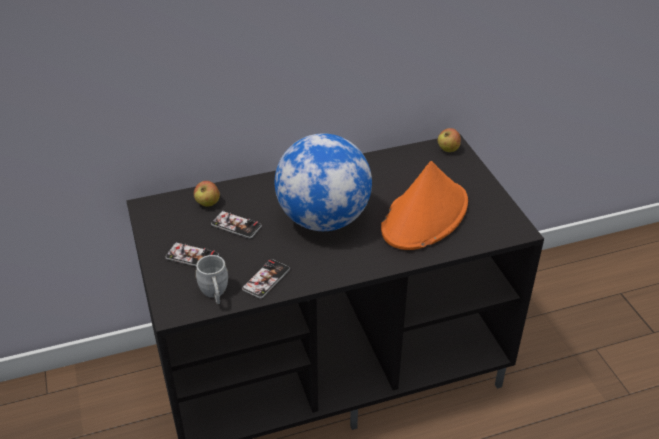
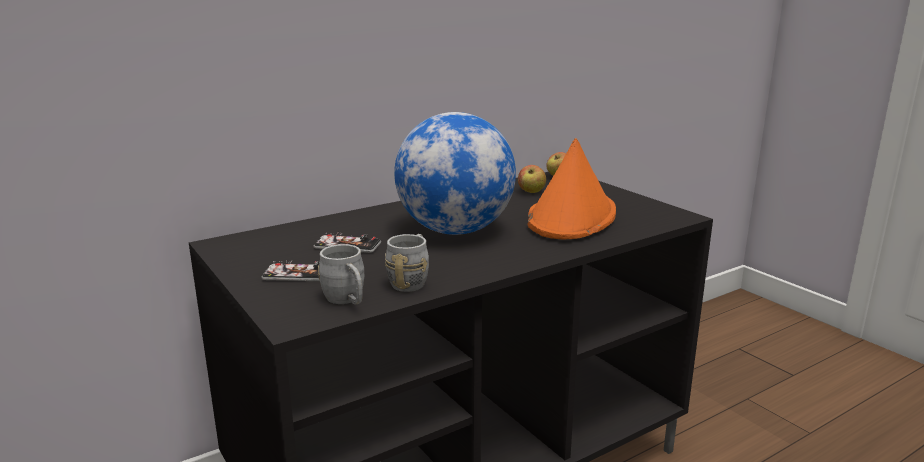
camera: 15 degrees left, 20 degrees down
(207, 203) = (301, 233): apple -> apple (531, 192)
(266, 279) = (411, 280): phone -> grey mug

